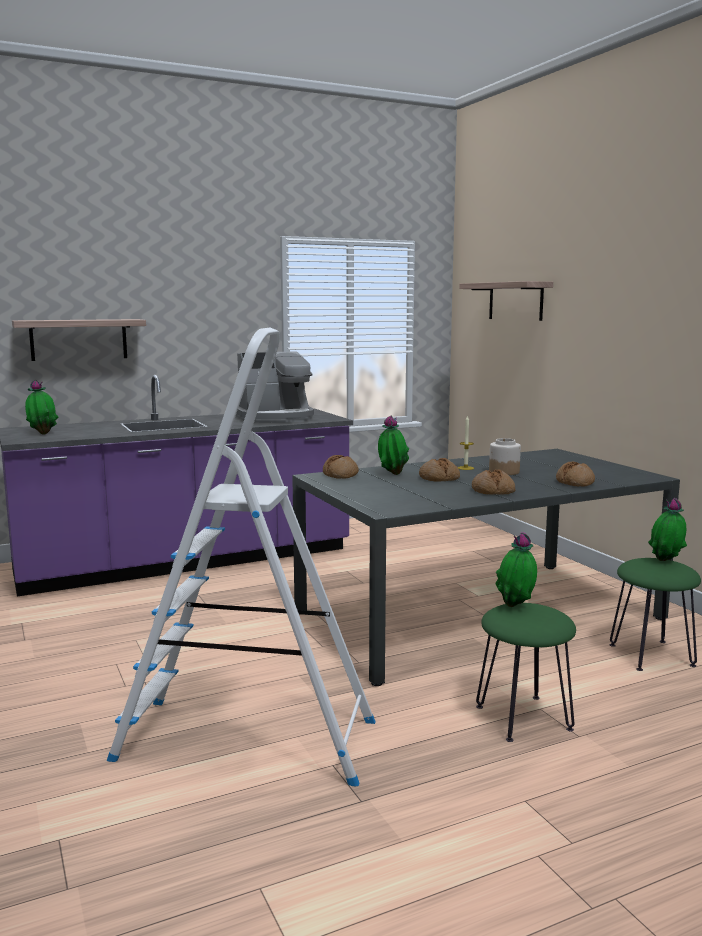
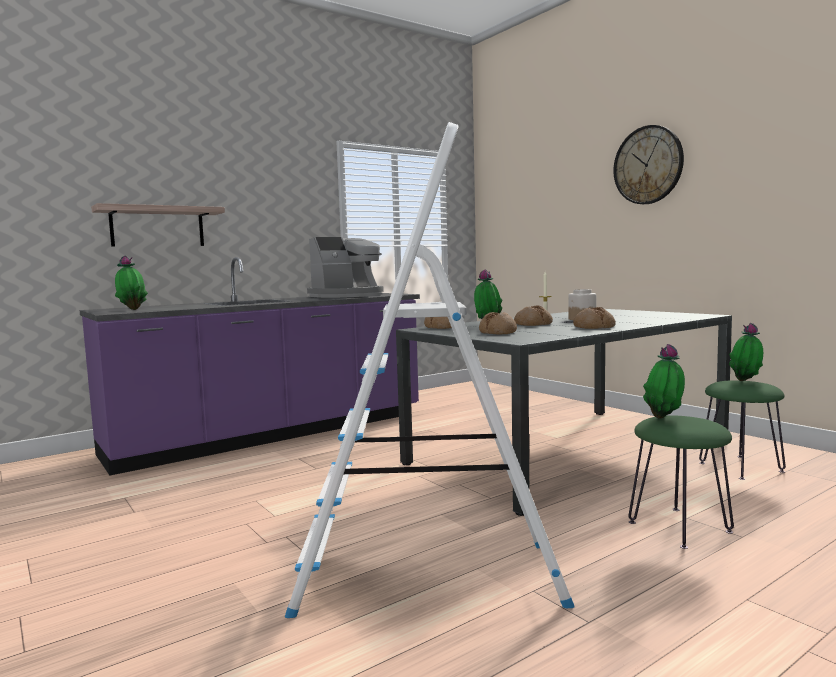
camera: 10 degrees left, 5 degrees down
(515, 301) = (540, 194): shelf -> none
(575, 482) = (653, 320): bread -> bread (498, 332)
(621, 285) = (648, 165): none -> wall clock

